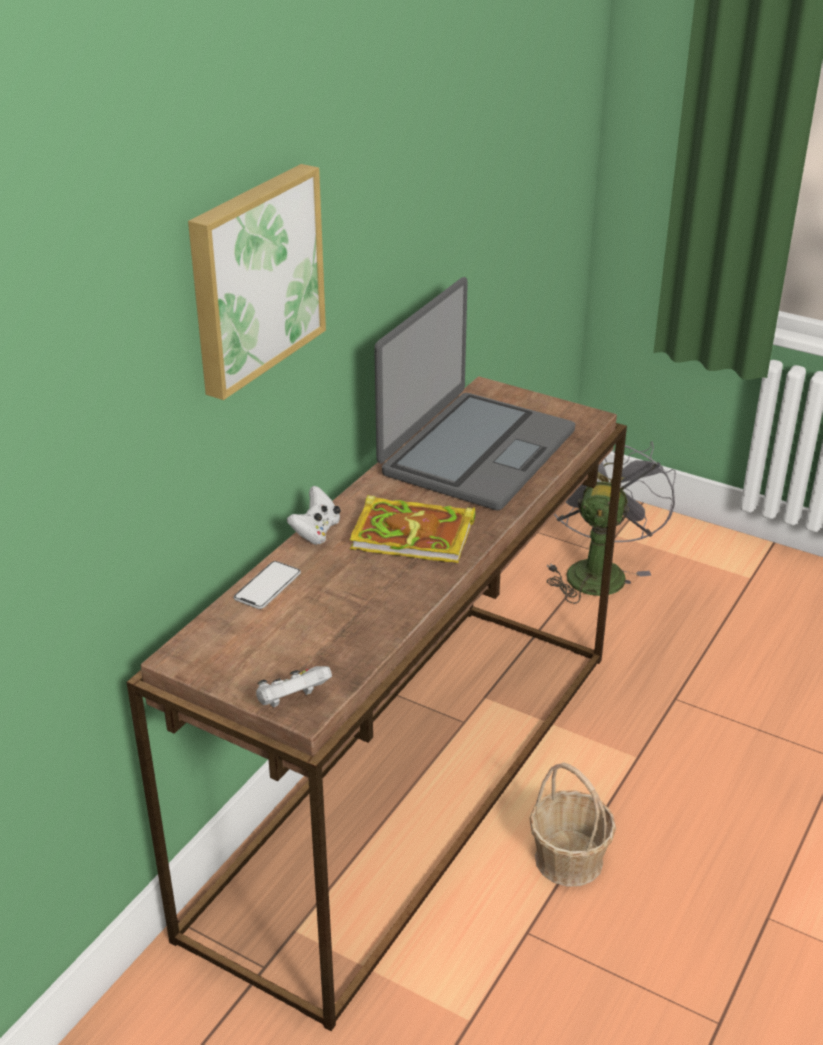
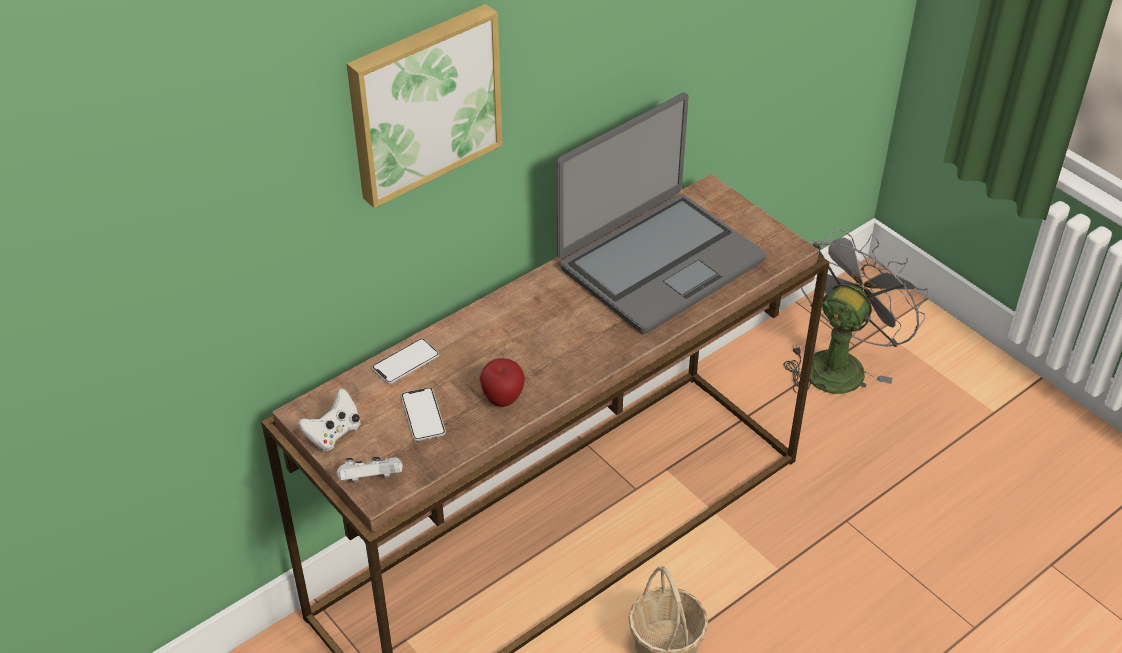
camera: 20 degrees right, 10 degrees up
(314, 629) = (423, 415): none -> phone
(316, 532) = (473, 316): white game controller -> white game controller (333, 433)
(391, 596) = (503, 399): none -> apple
(415, 535) = (556, 341): book -> none

